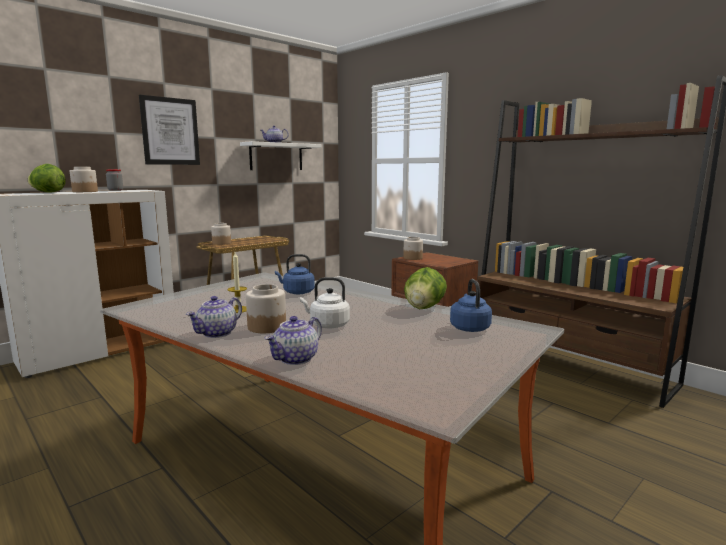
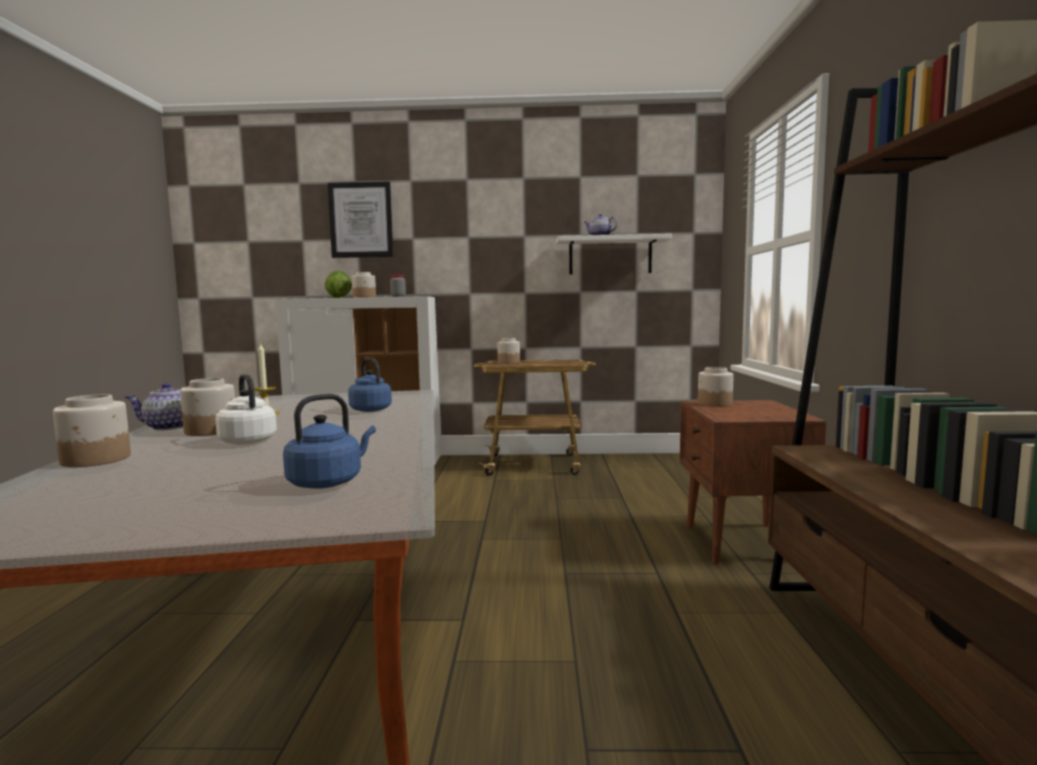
camera: 45 degrees right, 5 degrees down
(170, 131) = (469, 232): picture -> picture (361, 220)
(295, 359) = (96, 459): teapot -> jar
(424, 308) = (397, 449): lettuce -> none

